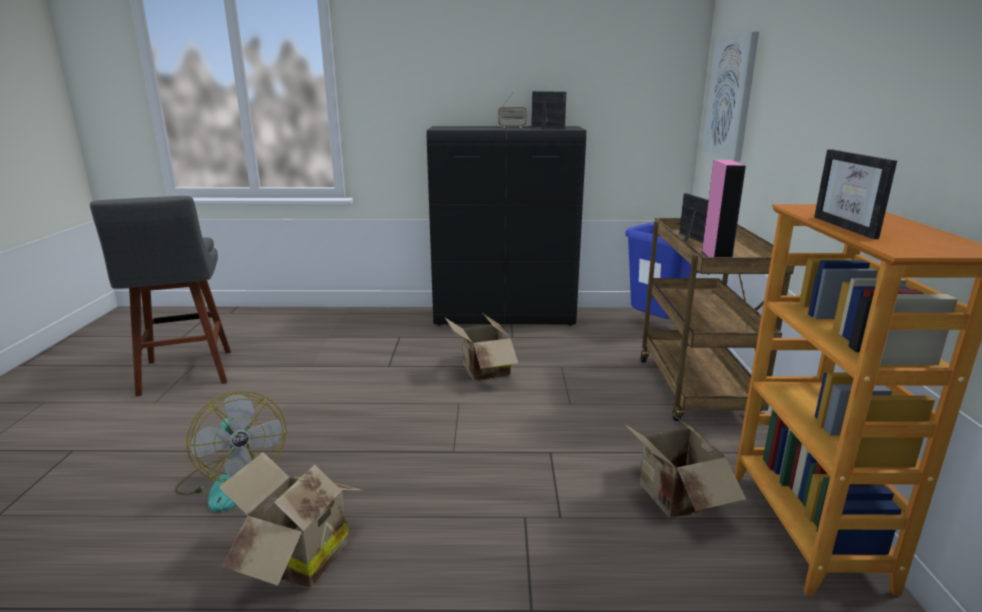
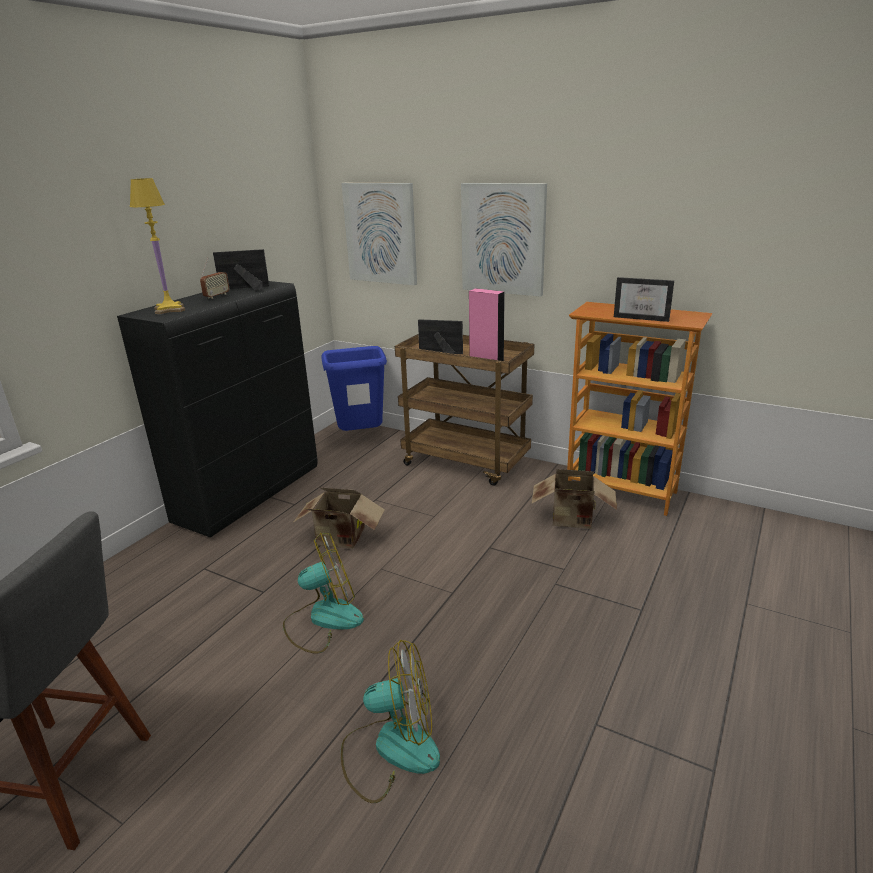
camera: 60 degrees left, 5 degrees up
(296, 558) = (537, 716): cardboard box -> none
(371, 400) = (323, 619): none -> fan
(459, 127) = (169, 310): none -> yellow table lamp
(809, 101) = (503, 239): none -> picture

